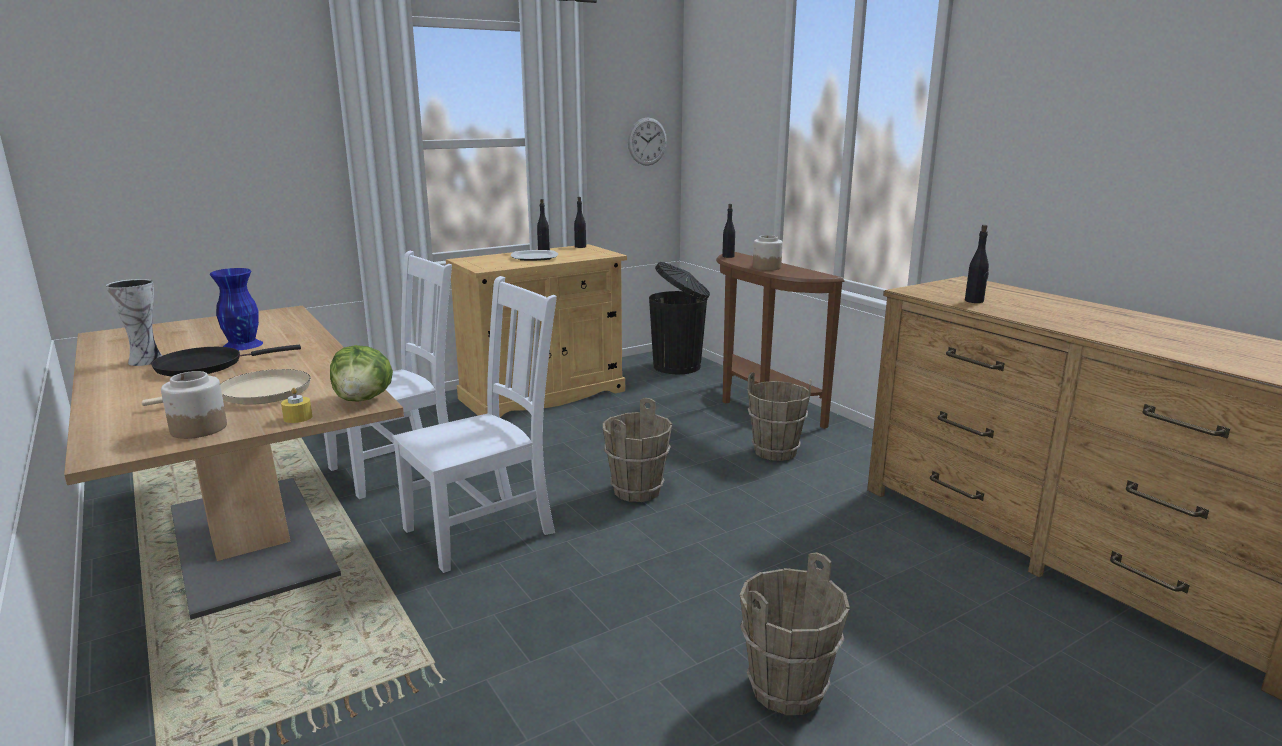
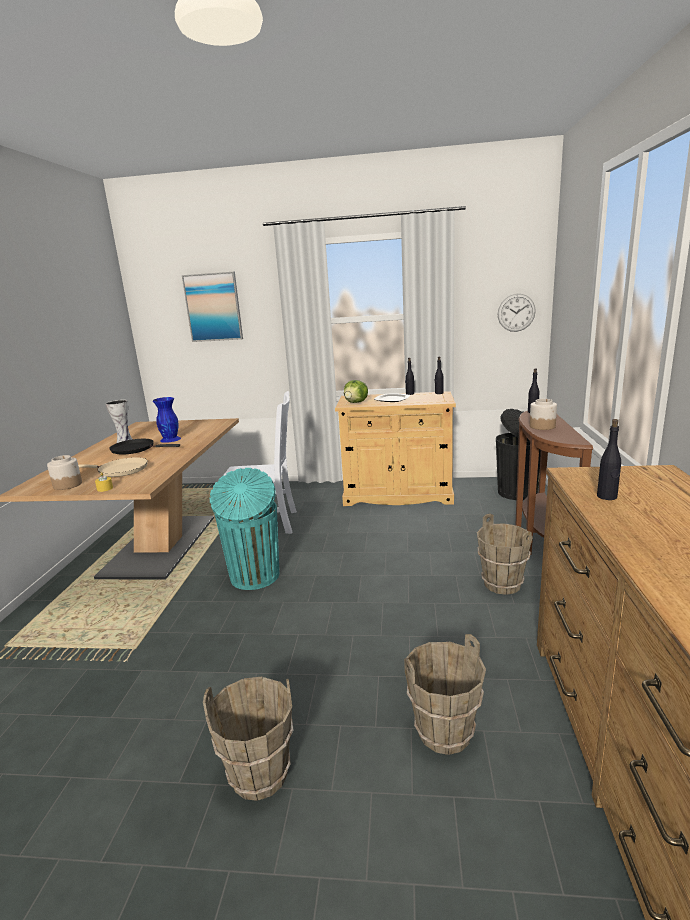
camera: 40 degrees right, 0 degrees up
(202, 114) = (213, 307): none -> picture
(363, 399) = (145, 484): lettuce -> lettuce (356, 402)
(484, 529) = (254, 577): white chair -> turquoise trash can
(637, 491) = (365, 582): brown bucket -> brown bucket (445, 732)

